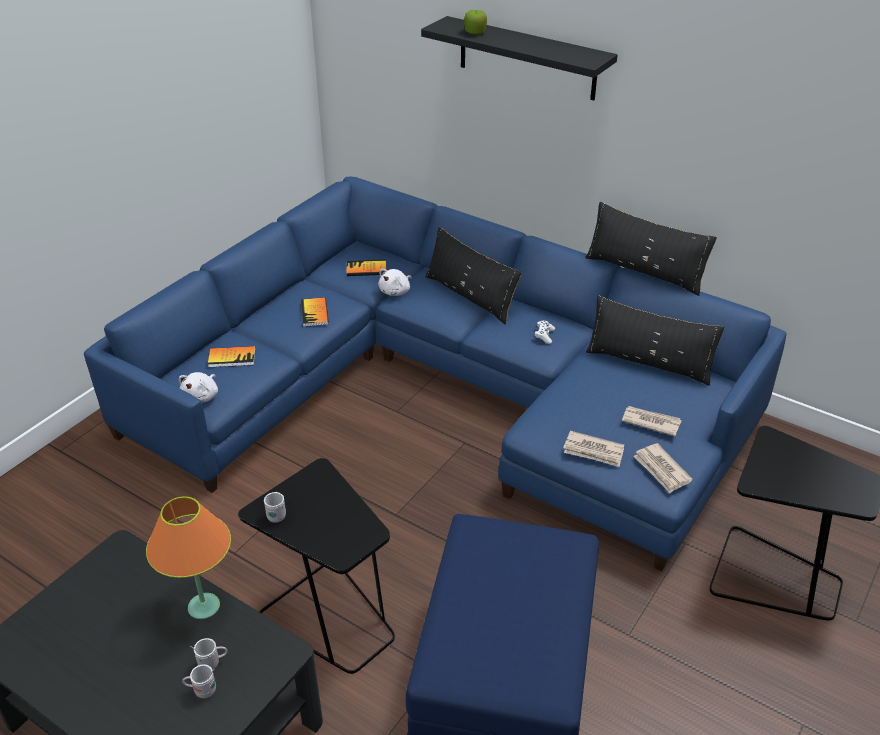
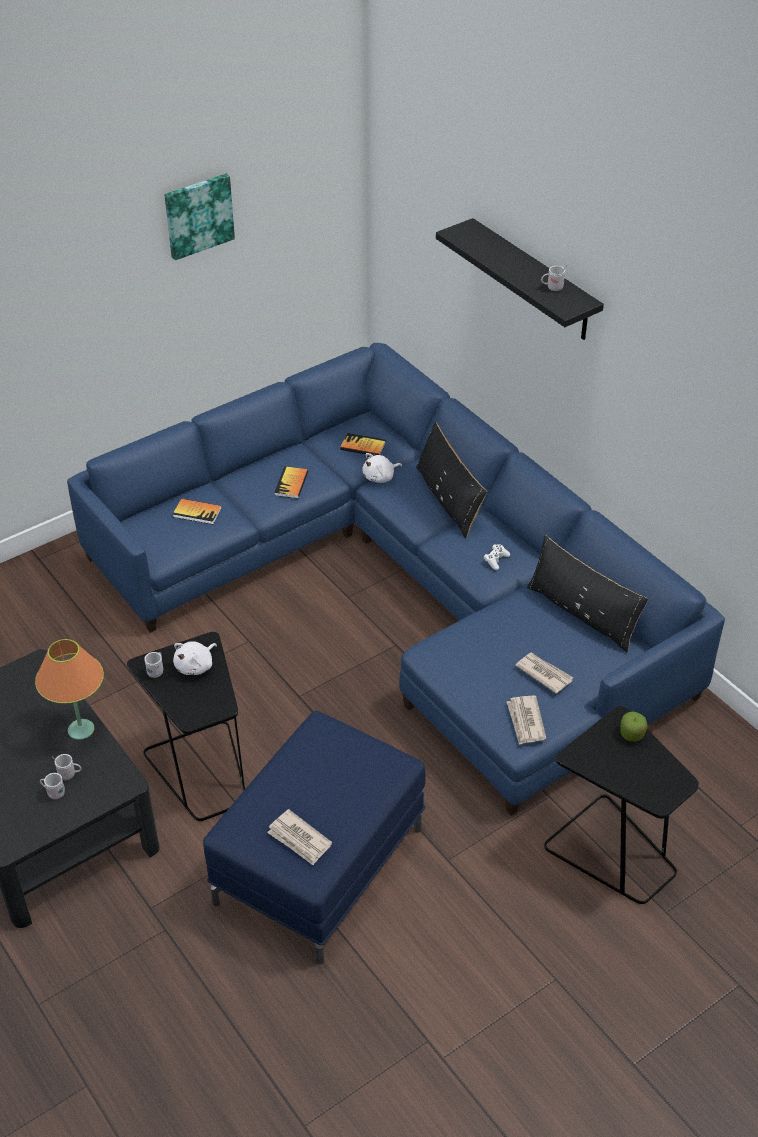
camera: 20 degrees right, 5 degrees up
(171, 52) = (198, 215): none -> picture
(201, 396) = (156, 544): white plush toy -> white plush toy (196, 666)
(475, 32) = (484, 247): apple -> apple (631, 734)
(562, 50) = (552, 288): none -> white mug
(593, 451) = (474, 687): newspaper -> newspaper (299, 839)
(644, 272) = (606, 521): black pillow -> none

